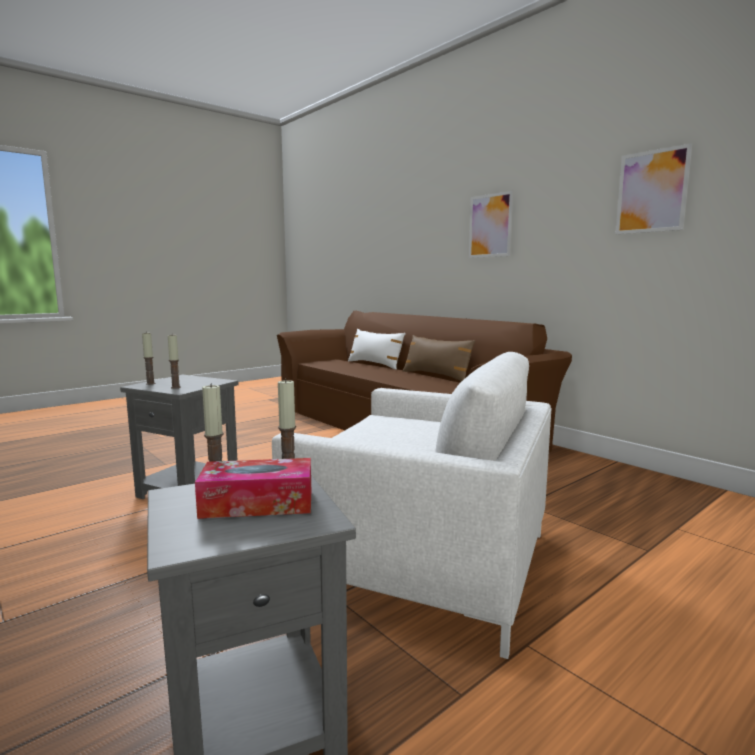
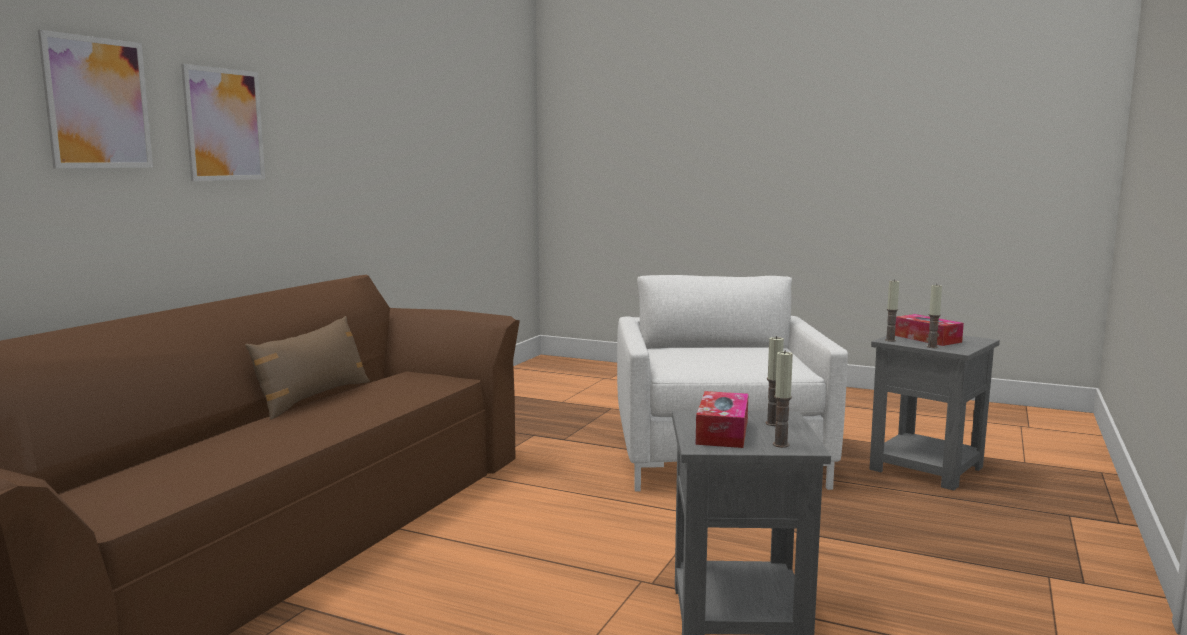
camera: 115 degrees left, 0 degrees up
(188, 380) = (722, 432): none -> tissue box
(375, 364) = (163, 451): white pillow -> none
(652, 191) = (395, 112): picture -> picture (98, 103)

